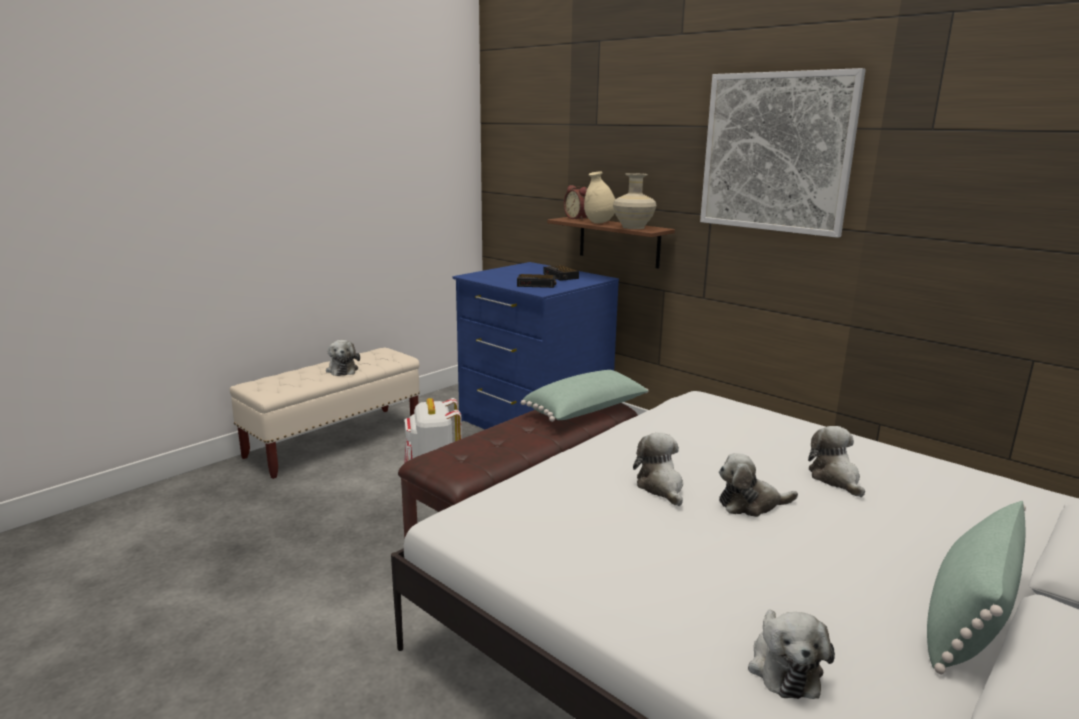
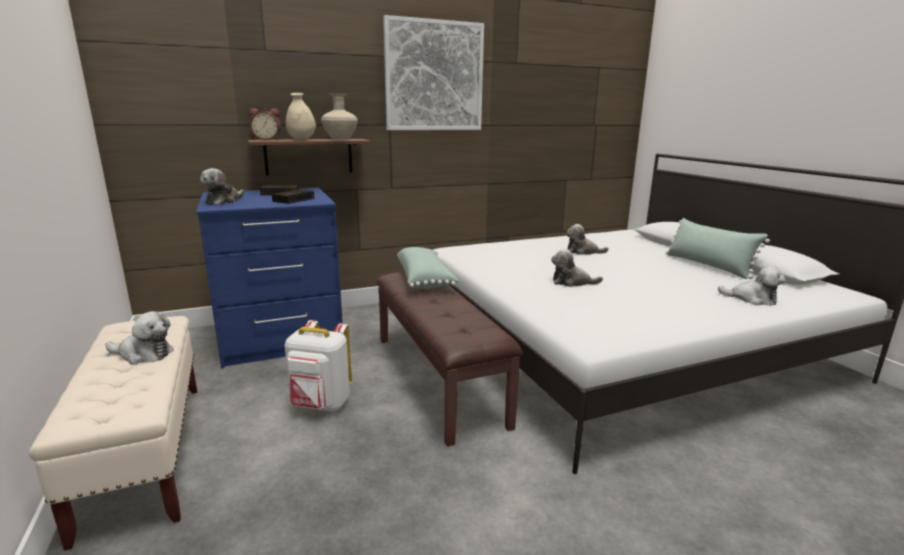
camera: 65 degrees left, 0 degrees up
(750, 504) = (603, 270): plush toy -> plush toy (224, 201)

